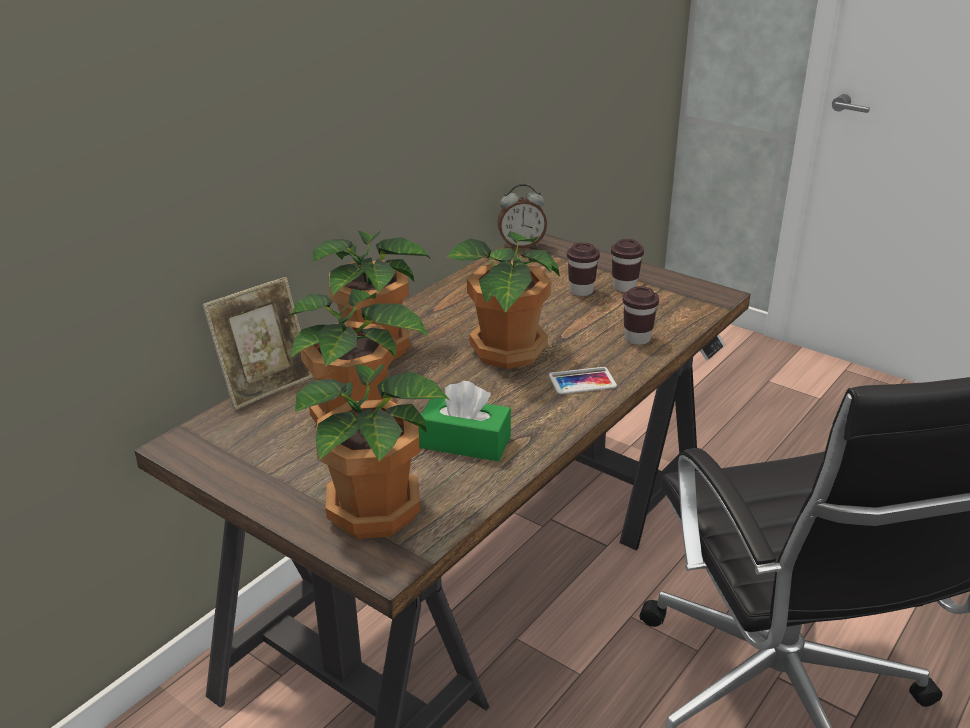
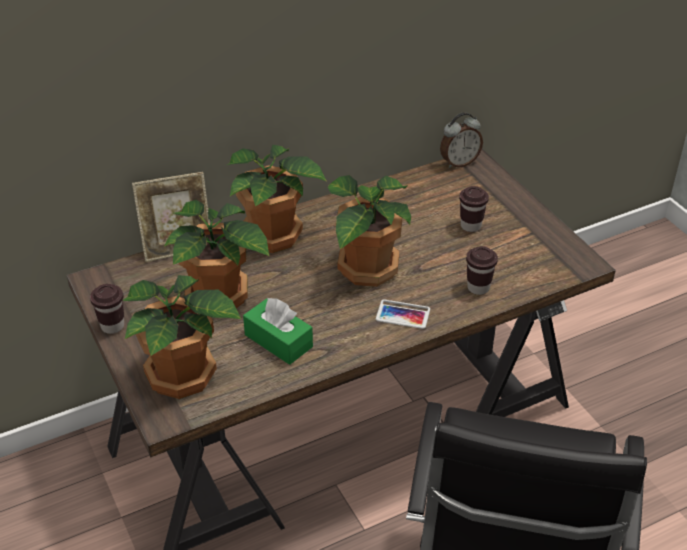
camera: 25 degrees right, 10 degrees up
(521, 245) = (459, 162): alarm clock -> alarm clock turned 45 degrees counterclockwise
(624, 287) = (510, 232): brown cup -> brown cup (112, 326)

